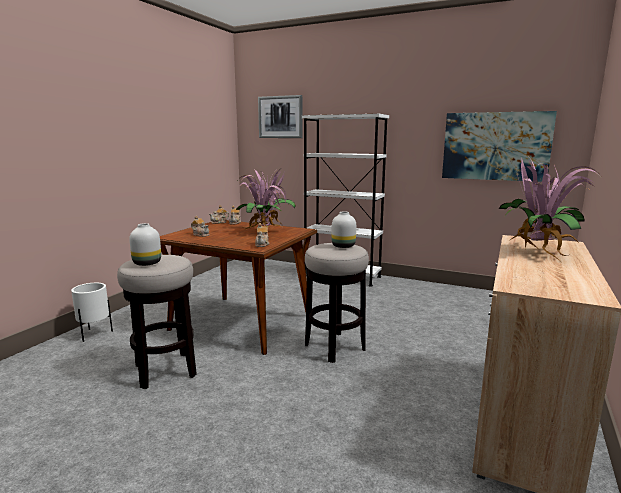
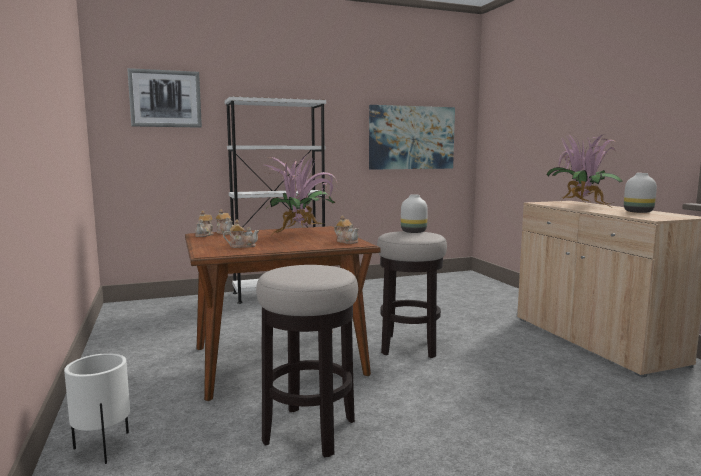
camera: 45 degrees left, 5 degrees down
(147, 263) = (313, 274): white vase -> white vase (639, 212)

